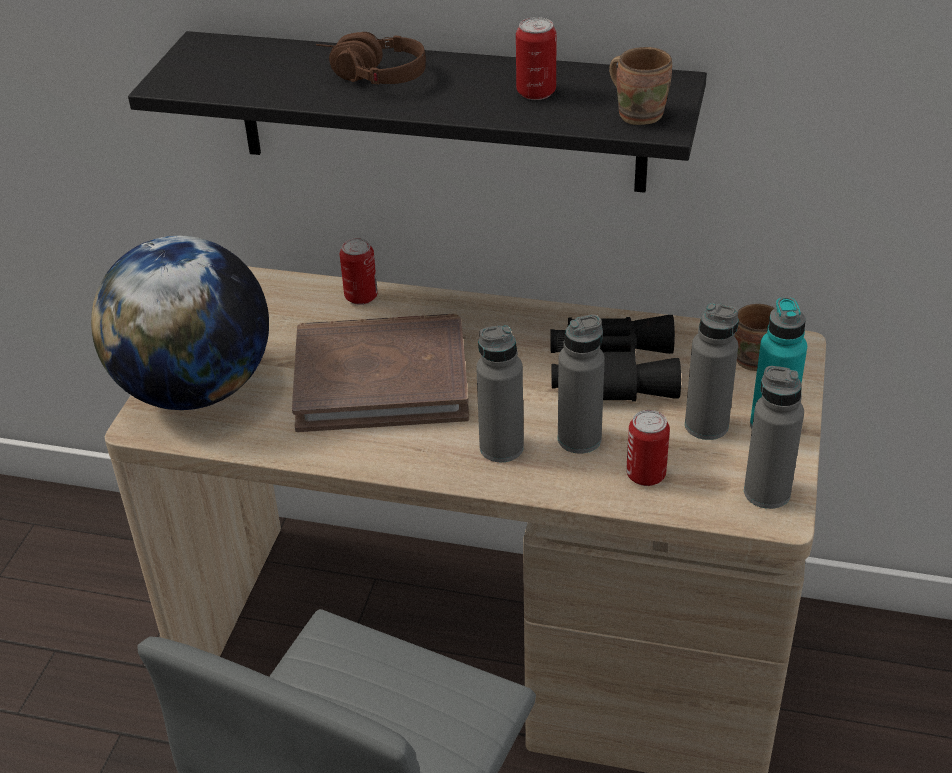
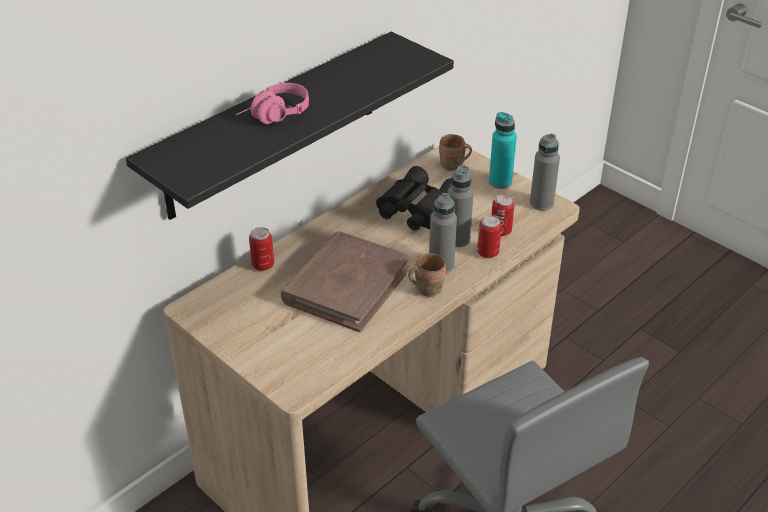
camera: 60 degrees left, 0 degrees up
(195, 390) = (282, 359): globe -> none
(368, 76) = (274, 116): brown headphones -> pink headphones
(536, 92) = (356, 77): can -> can (488, 252)
(640, 114) = (411, 60): brown mug -> brown mug (427, 288)
(706, 425) = (483, 199): grey bottle -> none

